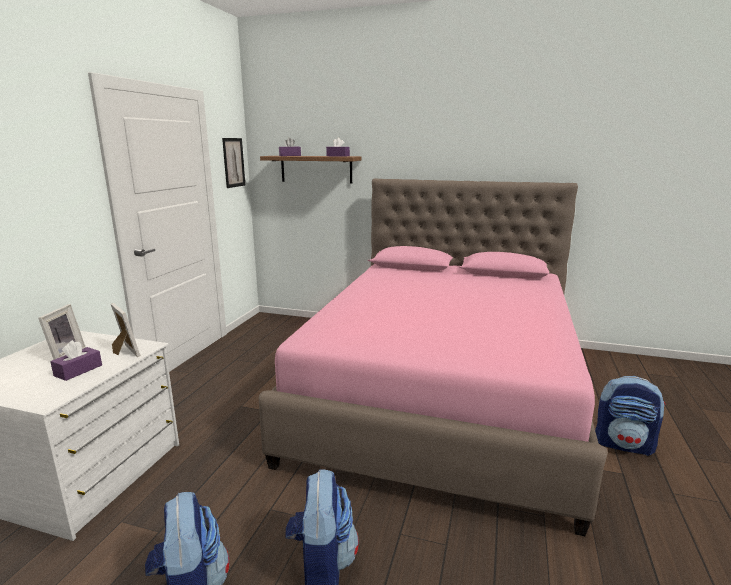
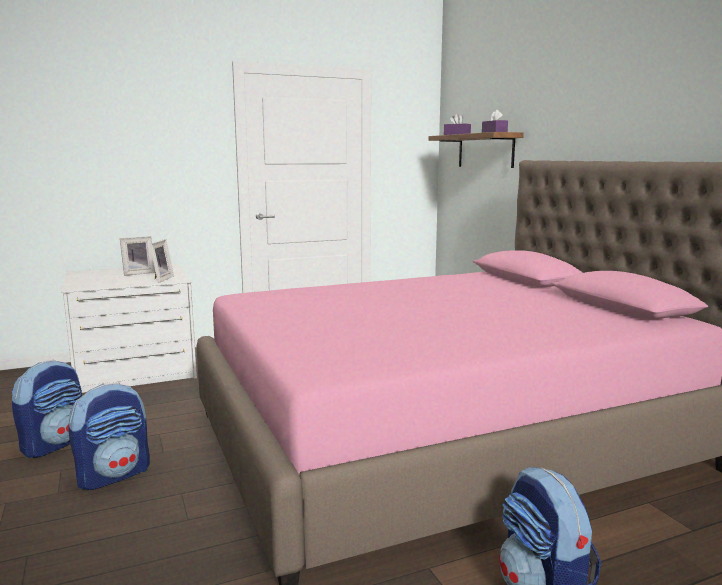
camera: 50 degrees right, 5 degrees down
(78, 370) = (121, 280): purple tissue box -> none
(233, 162) = (411, 144): picture -> none

